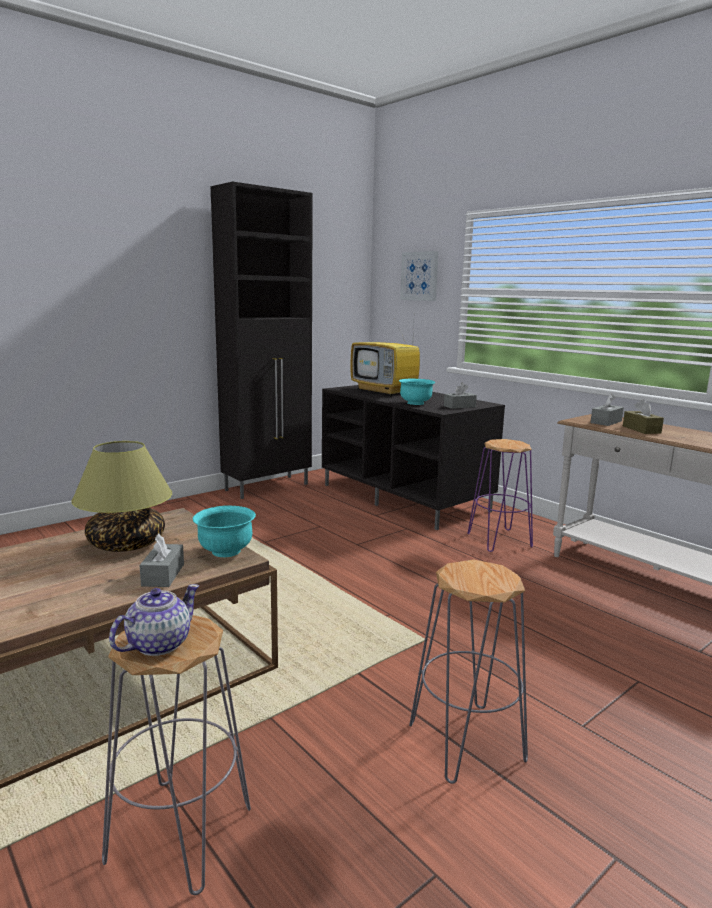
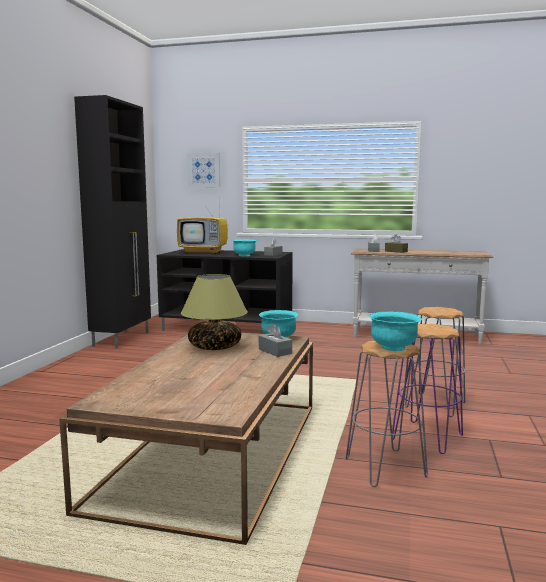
camera: 35 degrees left, 5 degrees down
(158, 644) = (393, 348): teapot -> turquoise bowl
(499, 540) = (317, 336): purple stool -> purple stool (427, 437)

